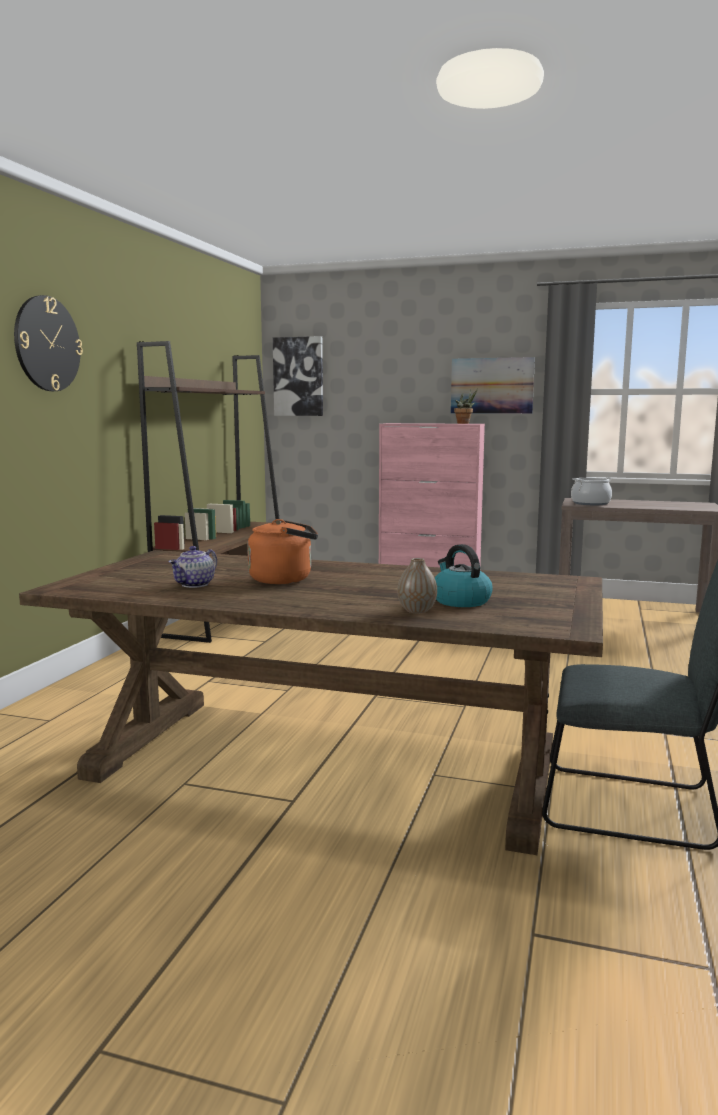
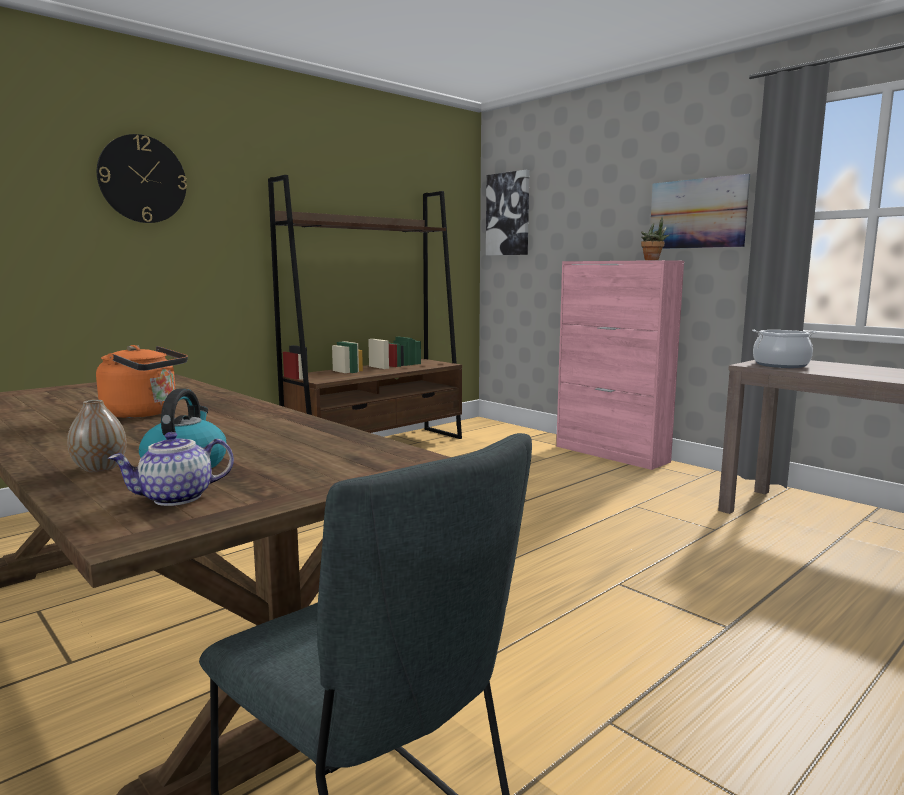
camera: 30 degrees right, 0 degrees up
(195, 585) = (63, 408): teapot -> teapot (176, 498)

